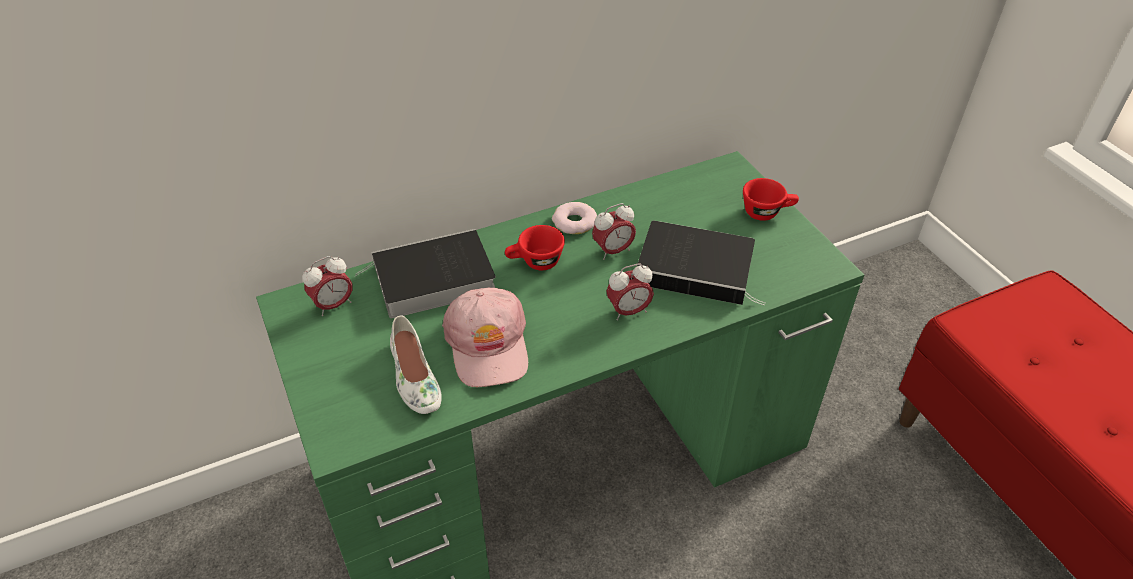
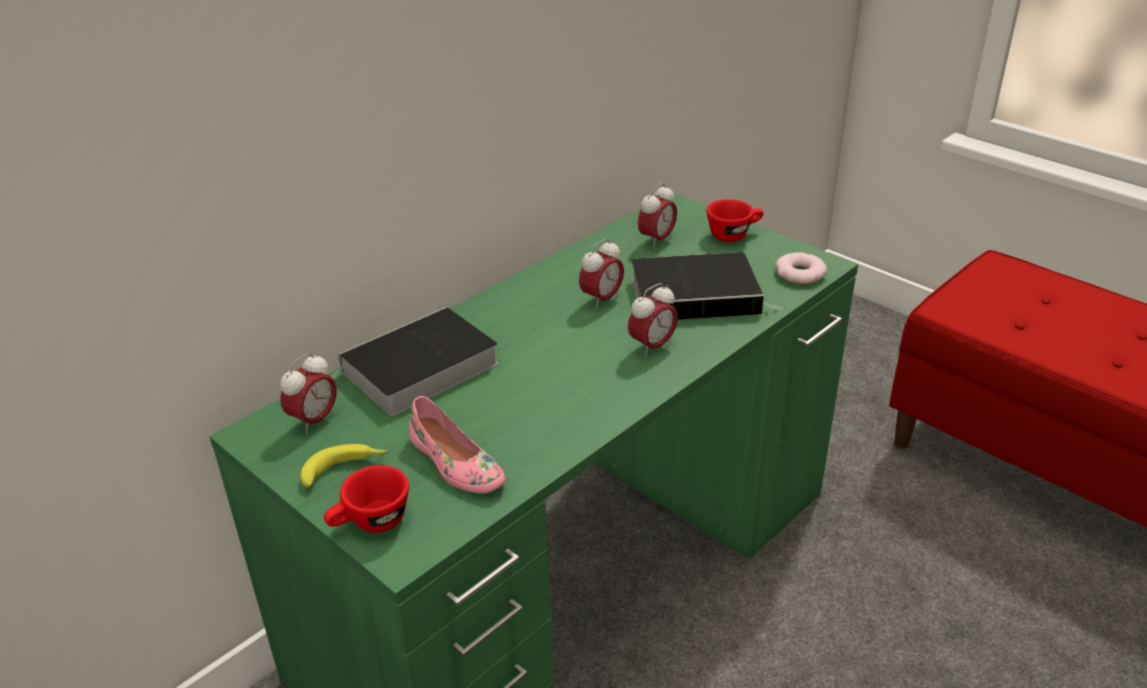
camera: 20 degrees left, 10 degrees down
(333, 357) = (345, 469): none -> banana
(414, 377) = (455, 463): white shoe -> pink shoe
(488, 344) = (520, 412): pink cap -> none
(535, 263) = (525, 328): red cup -> red cup (370, 523)
(574, 222) = (544, 284): donut -> donut (800, 274)
(694, 201) = (656, 240): none -> alarm clock

